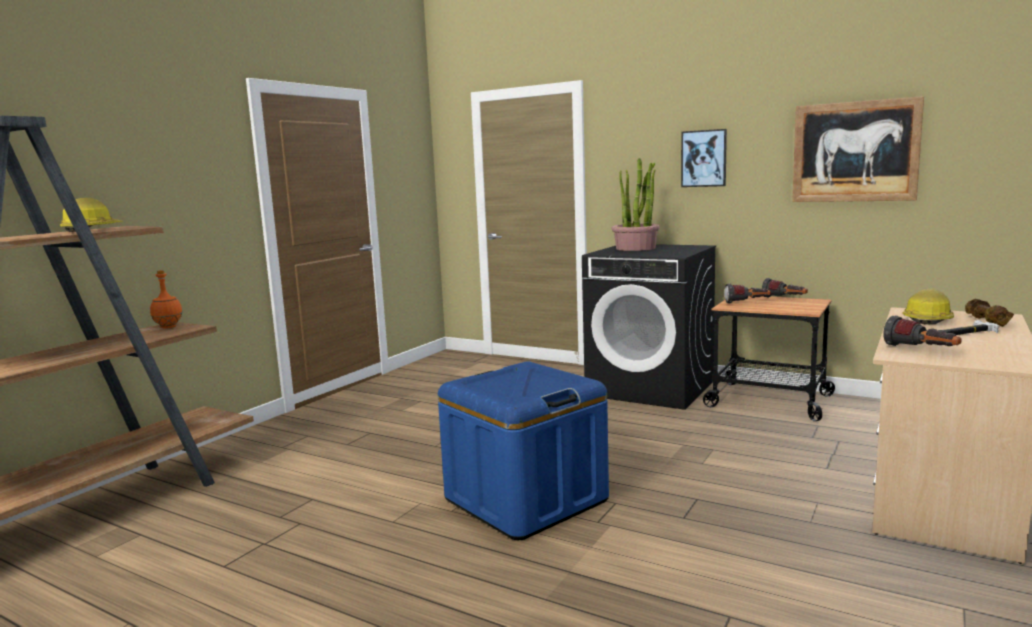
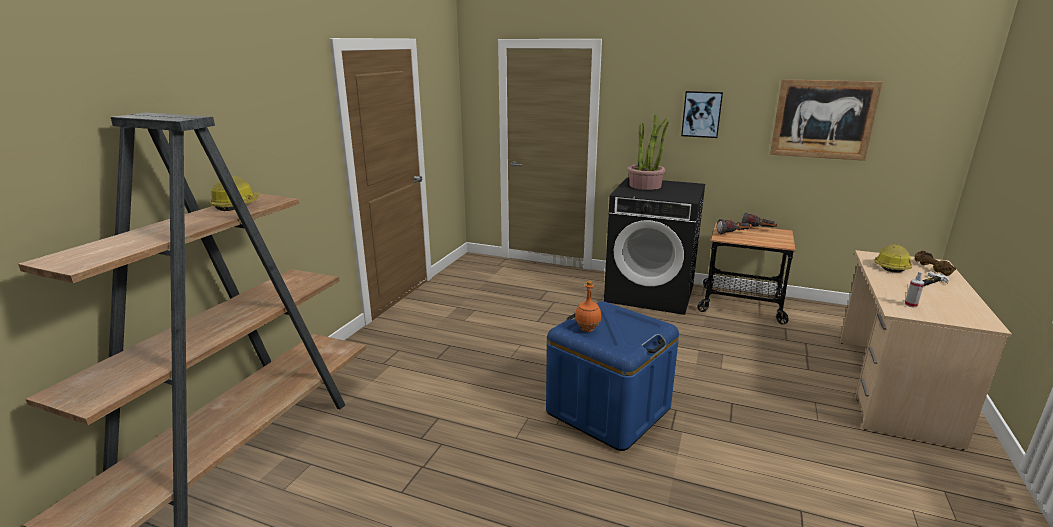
camera: 10 degrees left, 10 degrees up
(169, 327) = (295, 278): orange bottle -> orange bottle (587, 329)
(921, 350) = (911, 305): flashlight -> spray bottle

